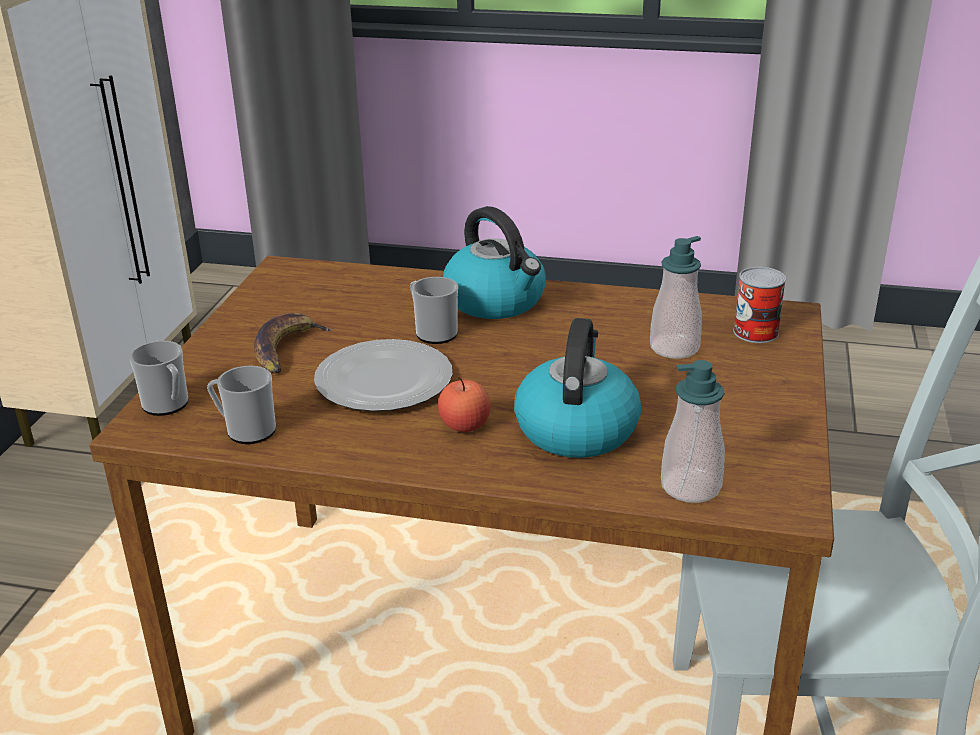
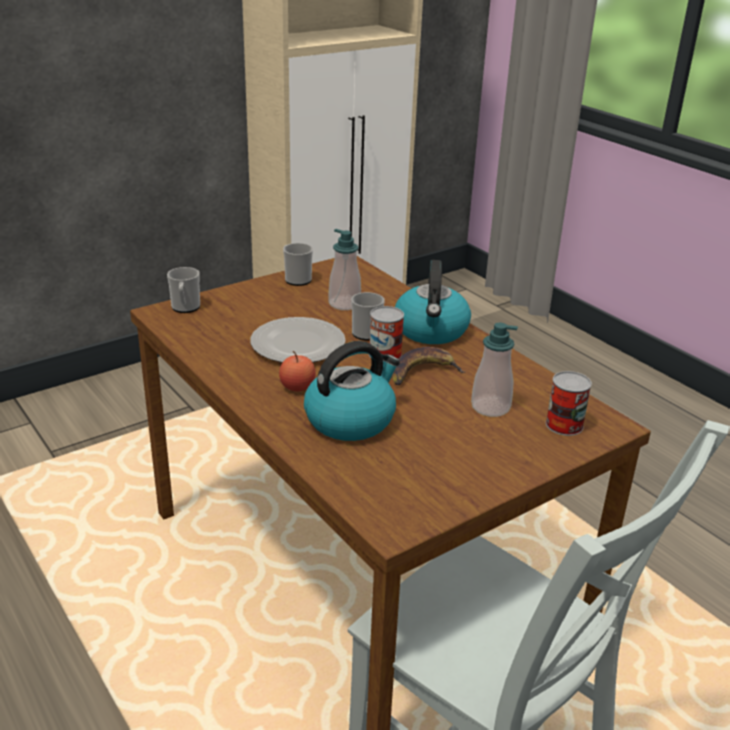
camera: 40 degrees right, 0 degrees up
(246, 431) = (197, 336): mug -> mug (296, 279)
(287, 349) = (280, 306): banana -> banana (422, 372)
(493, 346) = (385, 354): none -> can
(690, 487) = (356, 483): soap dispenser -> soap dispenser (344, 304)

